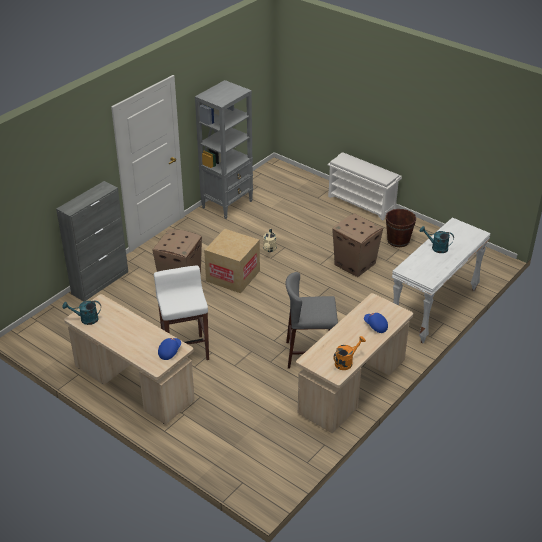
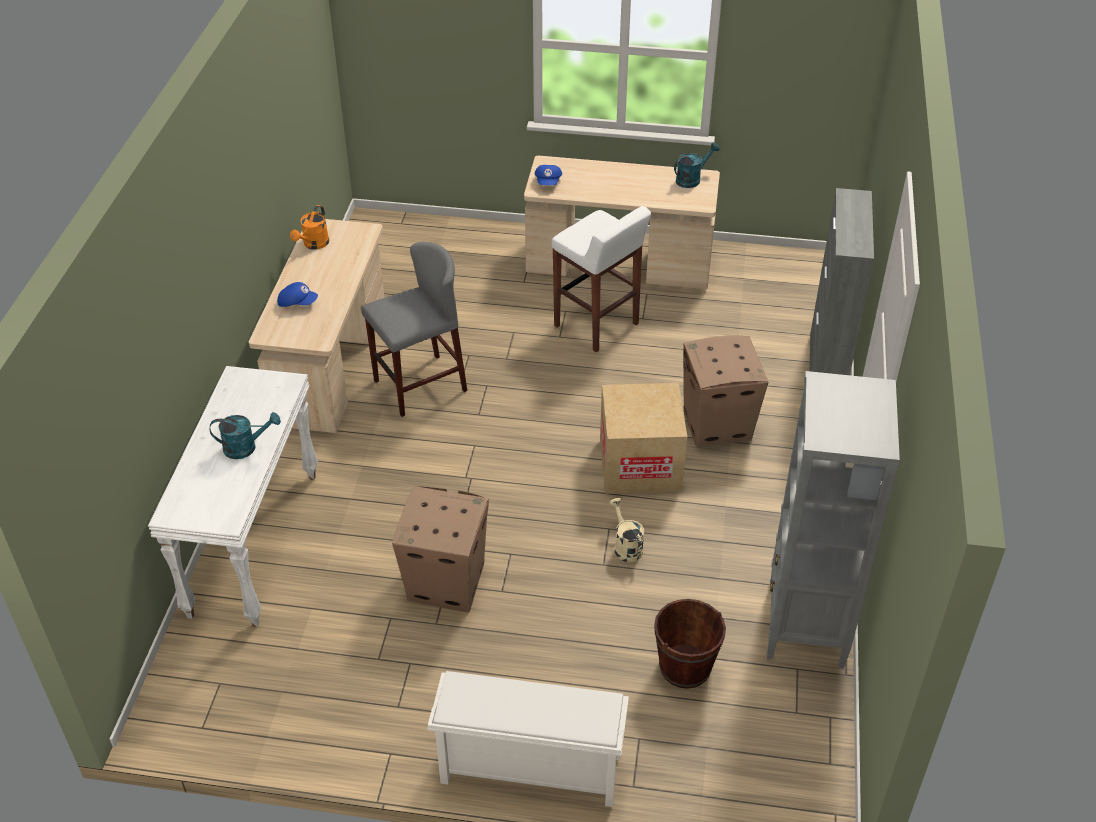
camera: 150 degrees right, 5 degrees up
(398, 240) = (390, 684): brown bucket -> brown bucket (685, 667)

